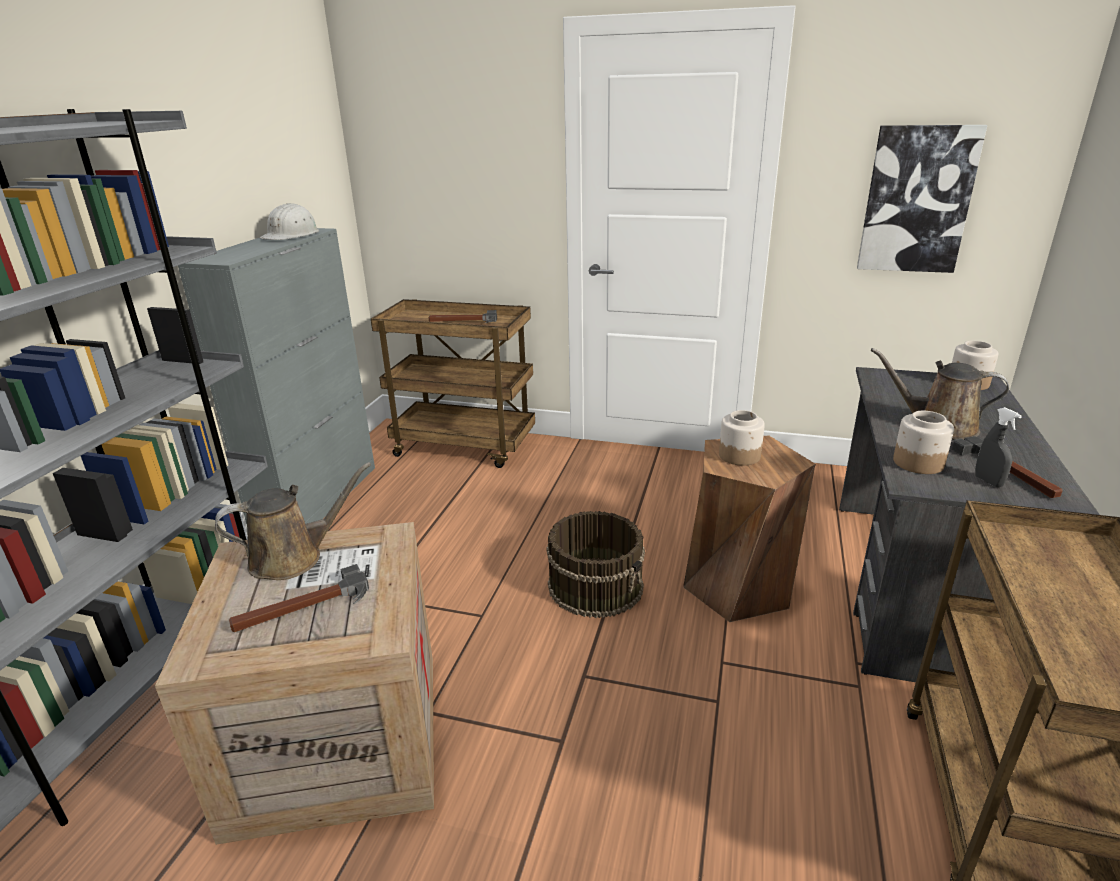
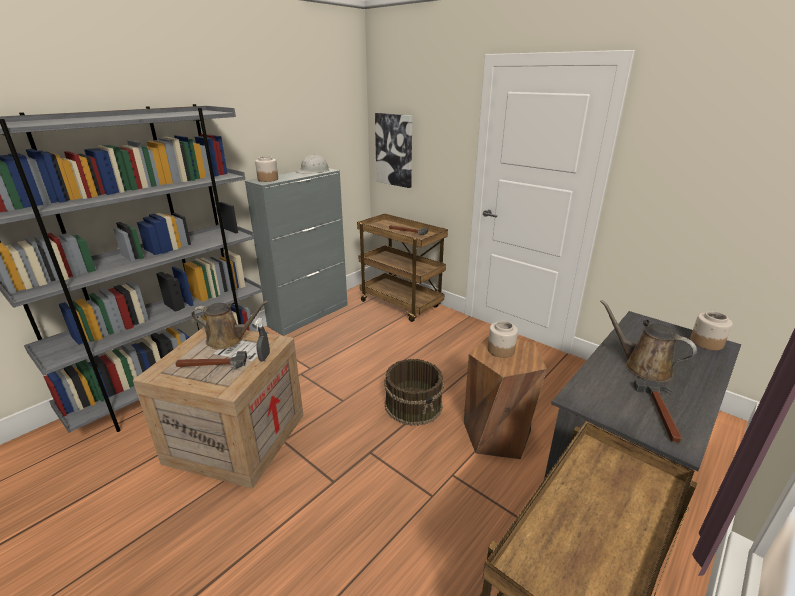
camera: 25 degrees right, 0 degrees up
(917, 200) = (714, 197): picture -> picture (394, 150)
(917, 463) = (596, 387): jar -> jar (268, 179)
(988, 481) = (635, 415): grey spray bottle -> grey spray bottle (264, 357)

